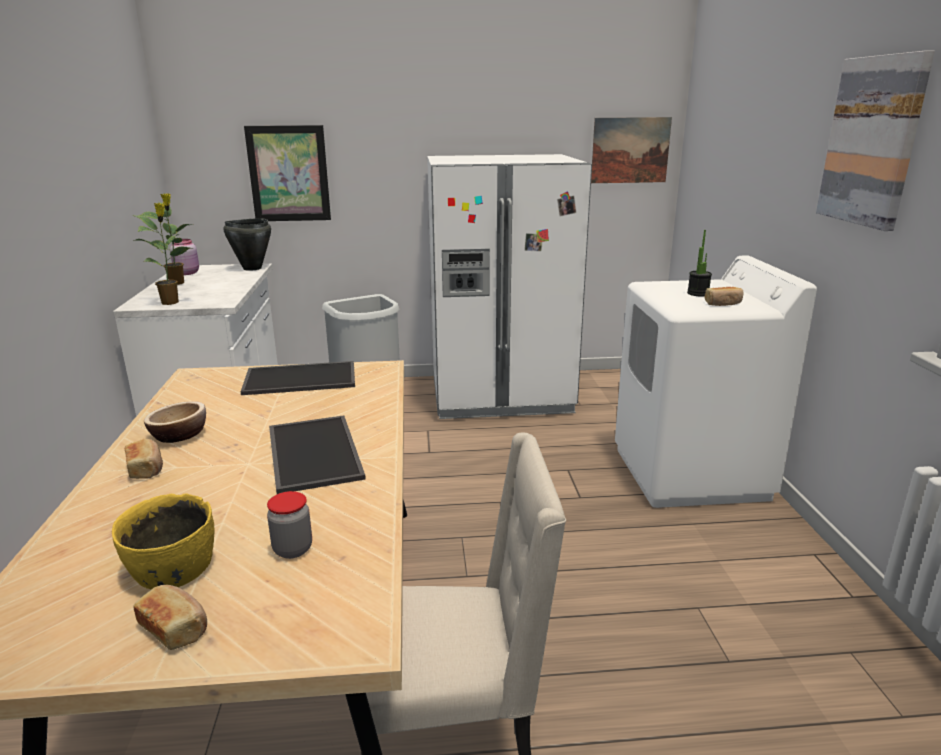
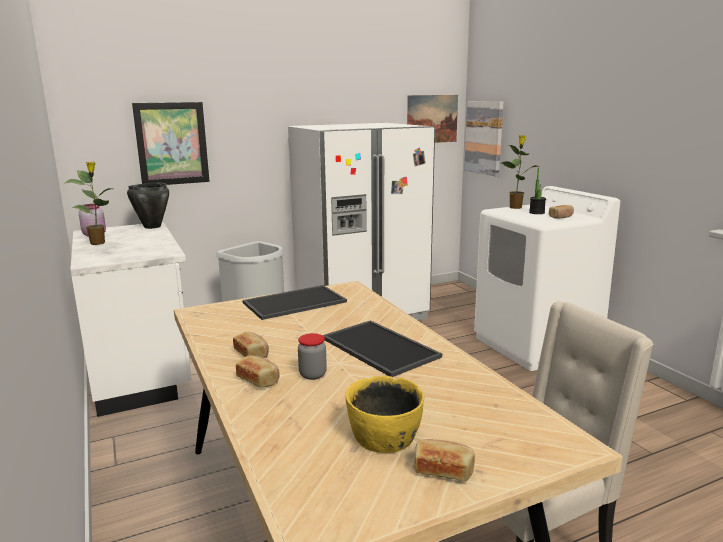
camera: 20 degrees left, 5 degrees down
(171, 302) = (119, 257): potted plant -> potted plant (516, 207)
(179, 435) = (252, 354): bowl -> bread
(293, 549) = (454, 407): jar -> jar (312, 375)
(872, 141) = (650, 103): picture -> picture (484, 137)

